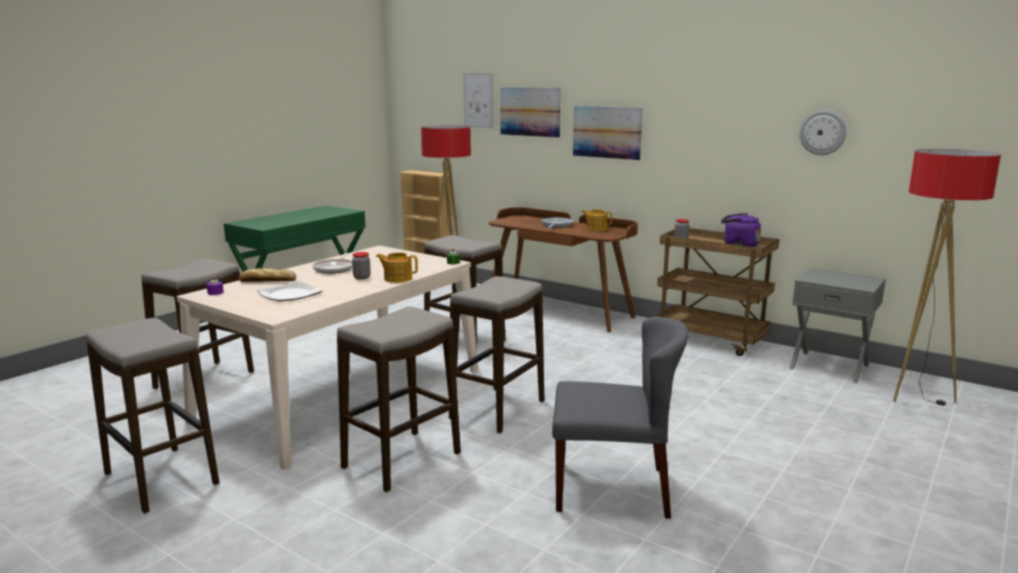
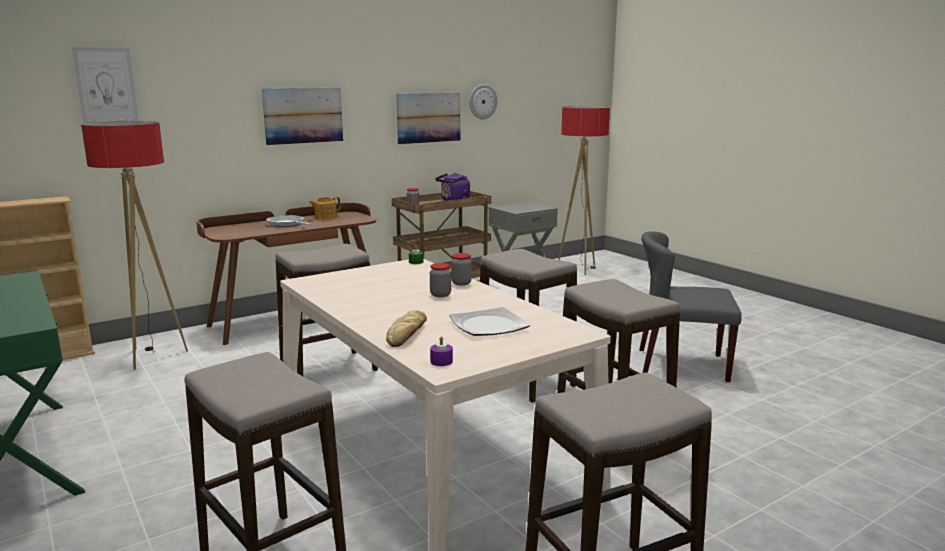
camera: 70 degrees left, 0 degrees up
(334, 269) = (383, 303): frying pan -> none
(397, 278) = (461, 283): teapot -> jar
(530, 111) = (198, 98): picture -> picture (429, 117)
(612, 489) = (681, 365): grey chair -> grey chair turned 105 degrees counterclockwise

